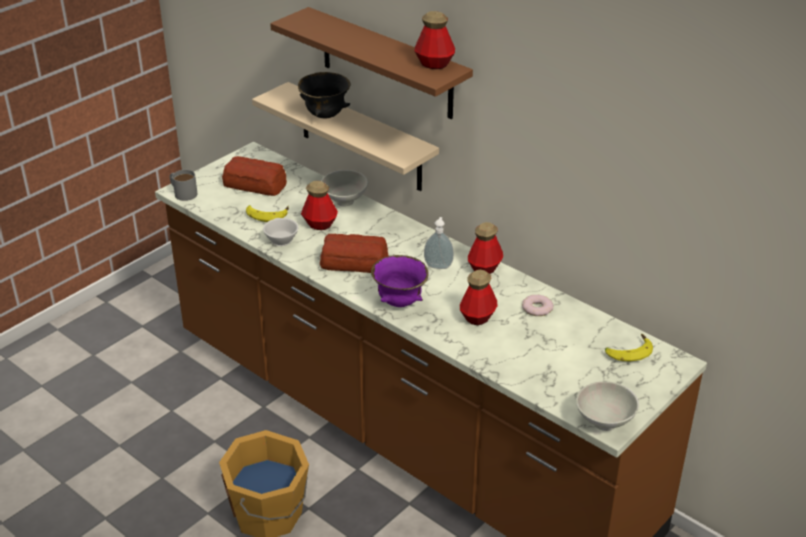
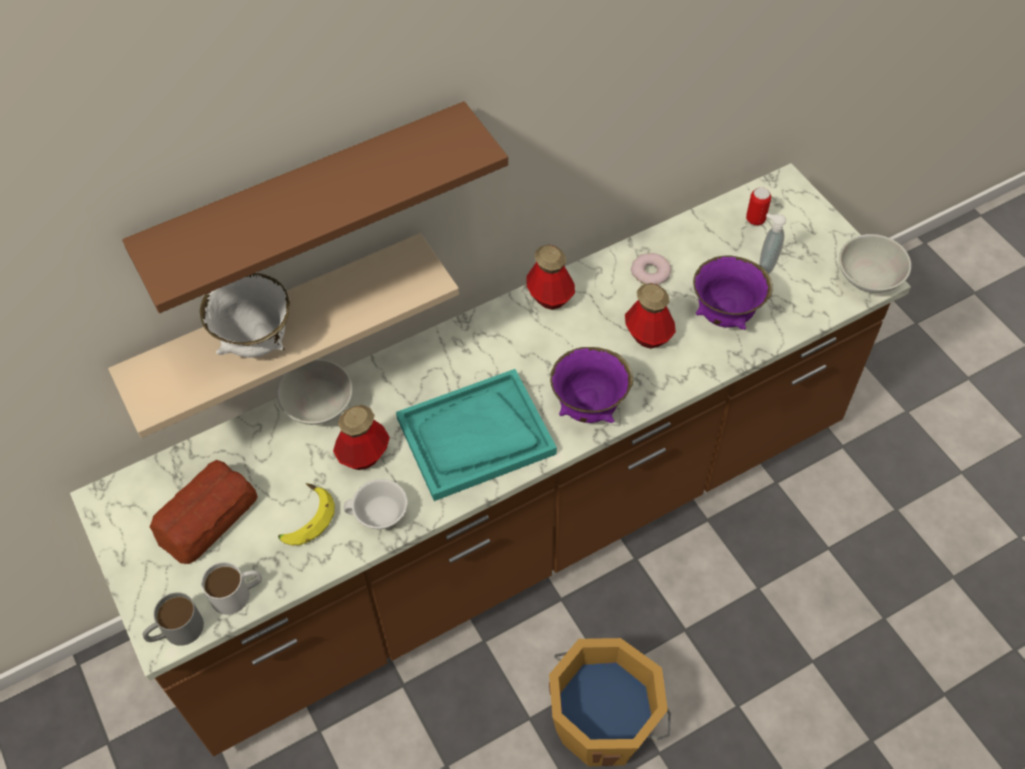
camera: 70 degrees left, 20 degrees up
(211, 205) = (238, 593): none -> white mug
(325, 116) = (256, 344): black bowl -> white bowl
(353, 262) = (475, 436): bread -> turquoise tray
(434, 64) = (429, 136): bottle -> none
(438, 265) = (524, 343): soap dispenser -> soap dispenser (765, 265)
(518, 351) = (725, 316): none -> purple bowl
(627, 351) = (755, 219): banana -> can

